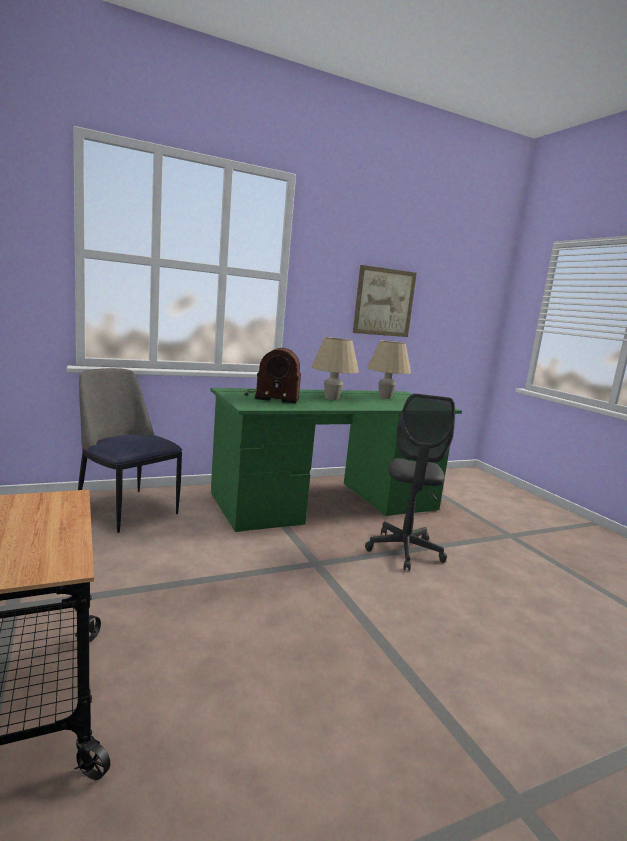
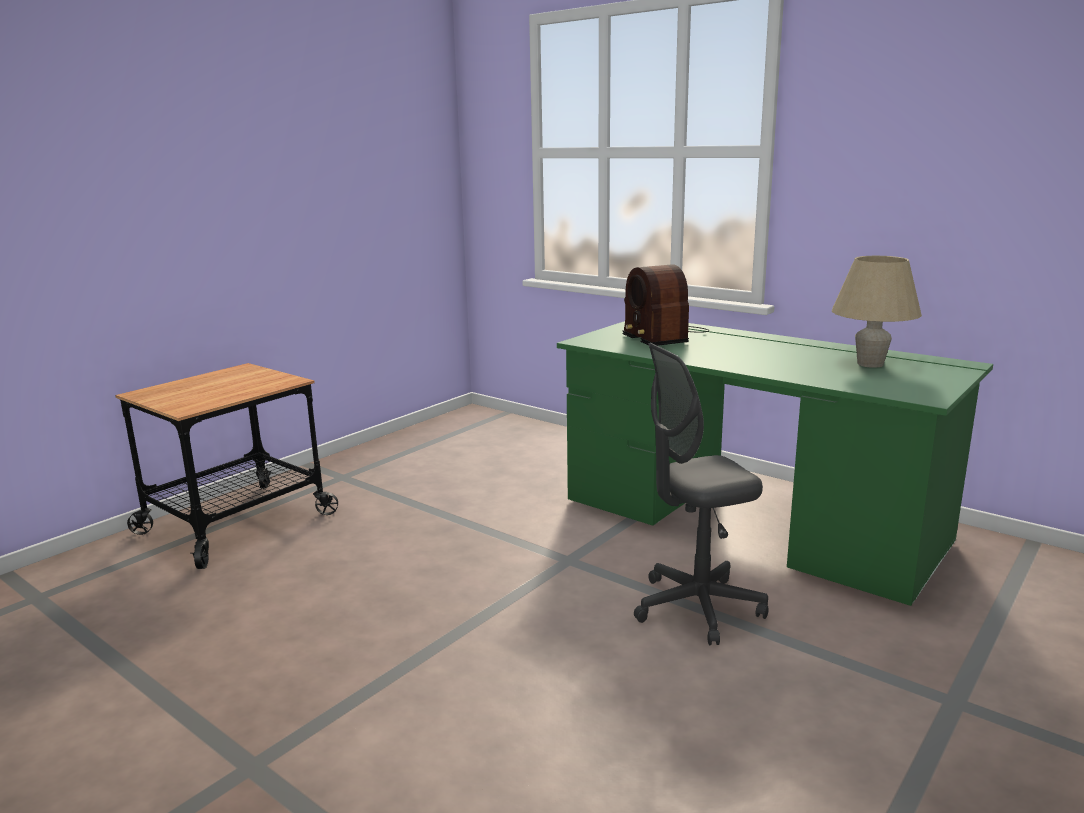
camera: 65 degrees right, 5 degrees up
(126, 509) = (539, 446): chair -> none
(332, 398) = (750, 350): beige table lamp -> none
(384, 302) = (976, 176): picture -> none

